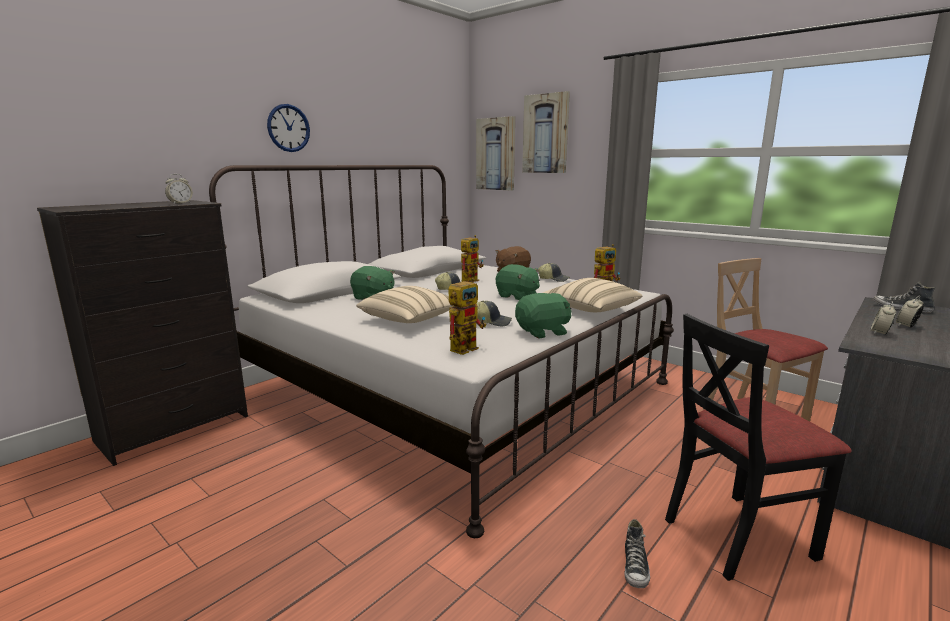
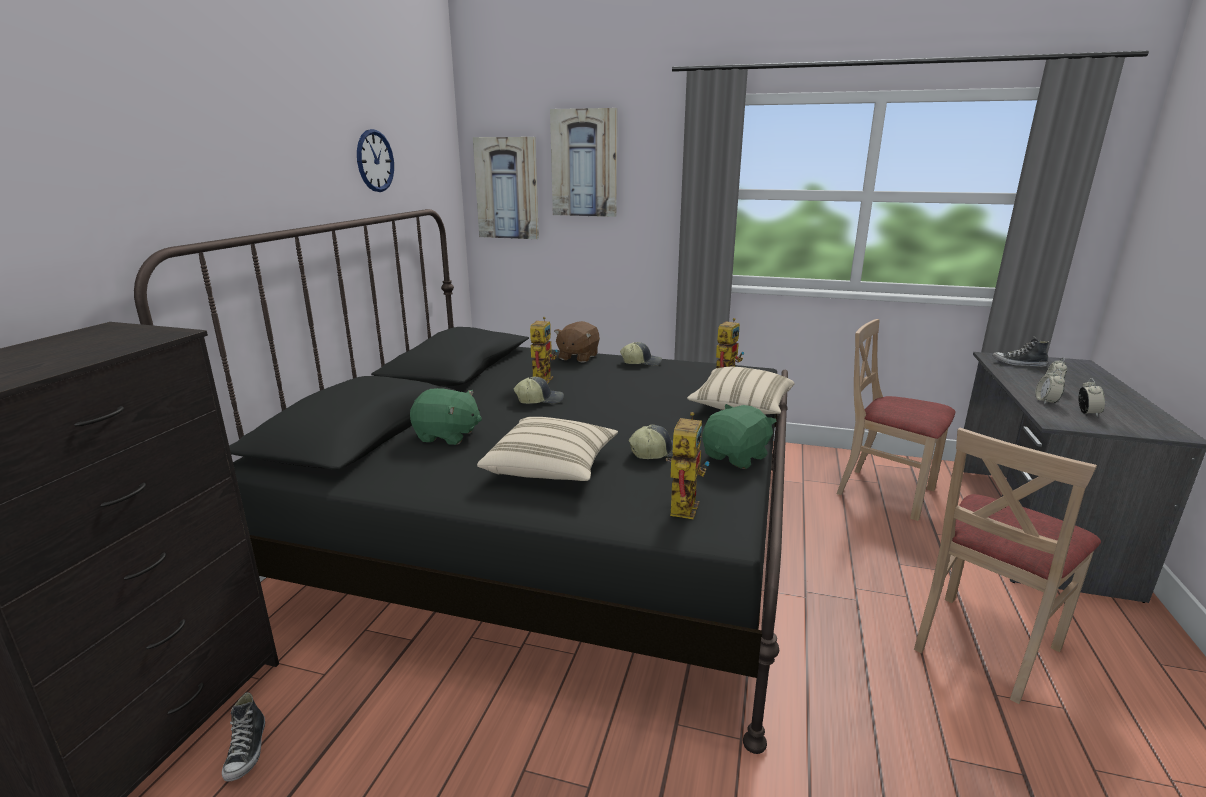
camera: 25 degrees left, 5 degrees up
(180, 203) = (131, 342): alarm clock -> alarm clock (1087, 413)
(288, 128) = (240, 170): wall clock -> wall clock (375, 161)
(454, 388) = (552, 531): white bed -> black bed
(517, 296) = (634, 399): green plush toy -> none
(635, 568) = (938, 723): shoe -> shoe (247, 751)
(736, 535) = (983, 645): black chair -> beige chair

